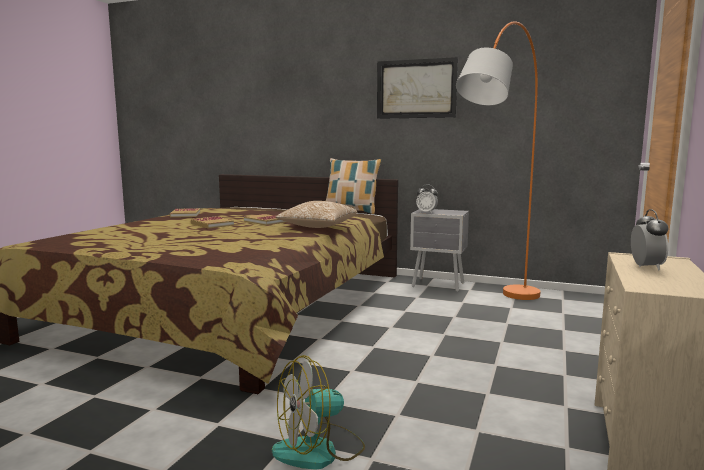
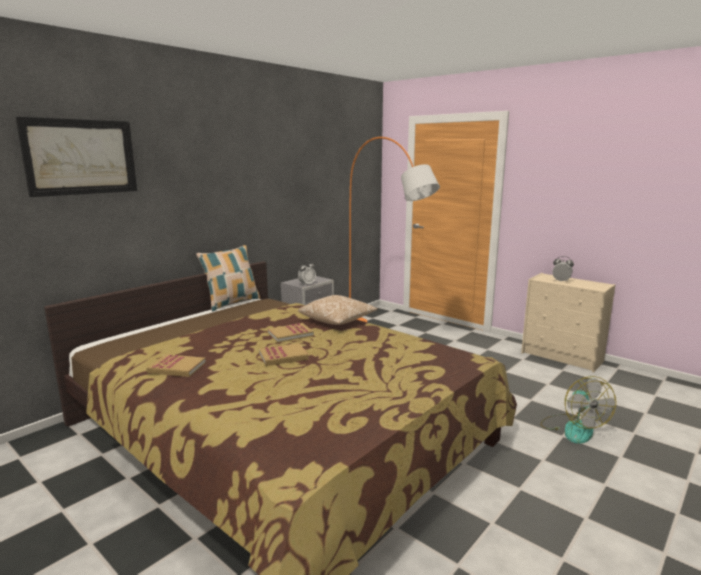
camera: 70 degrees left, 5 degrees up
(416, 89) = (266, 176): picture -> picture (81, 157)

